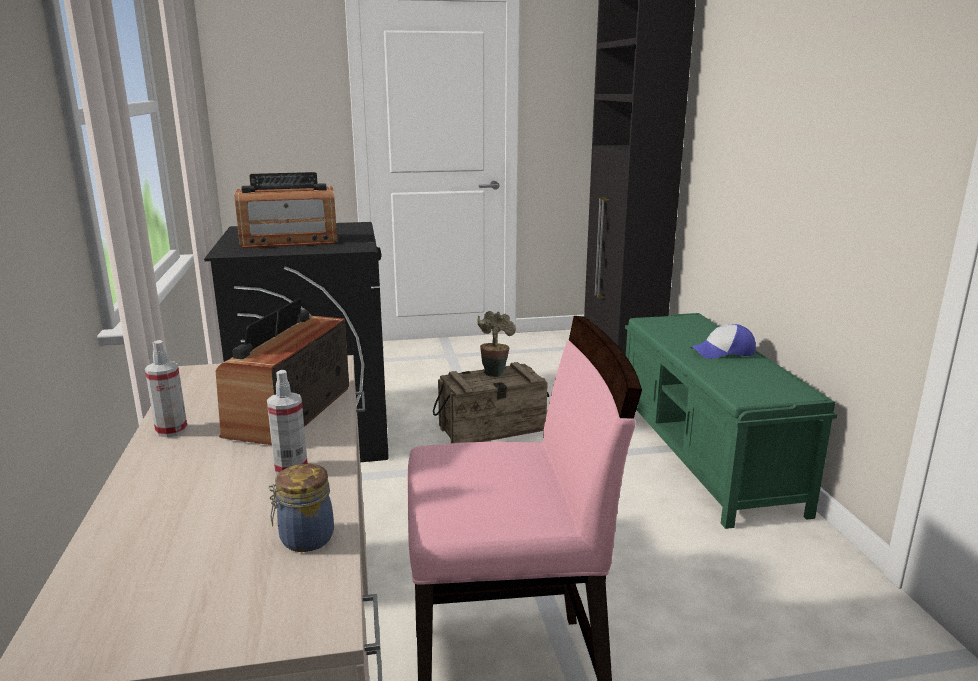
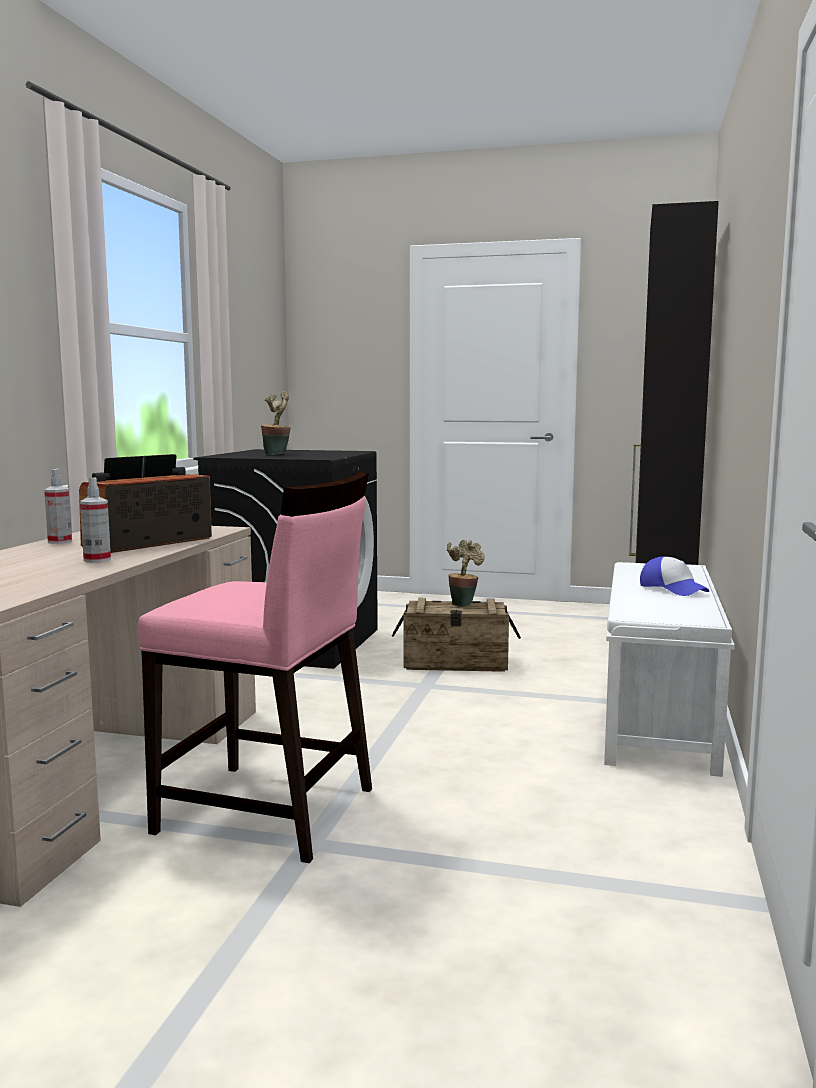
camera: 25 degrees right, 10 degrees down
(289, 241) = (277, 454): radio -> potted plant
(304, 539) = (47, 580): jar -> none
(705, 456) = (658, 713): green bench -> white bench
(723, 352) = (673, 589): cap -> cap turned 135 degrees counterclockwise

